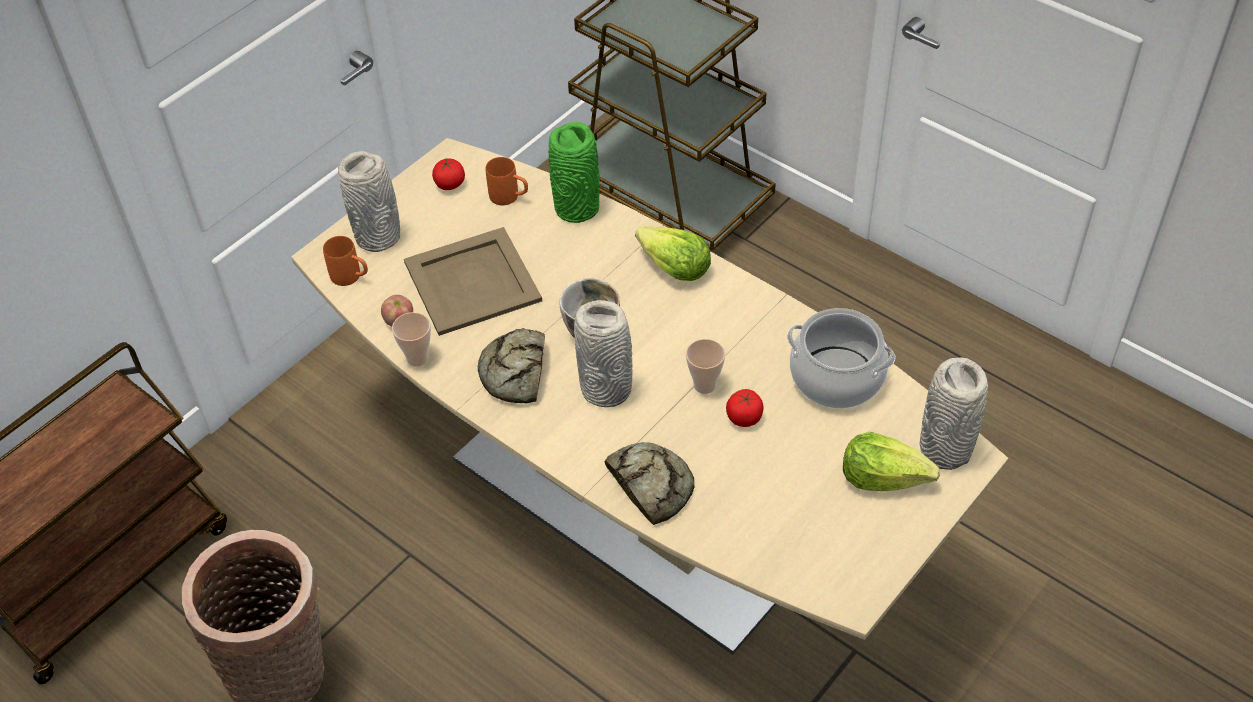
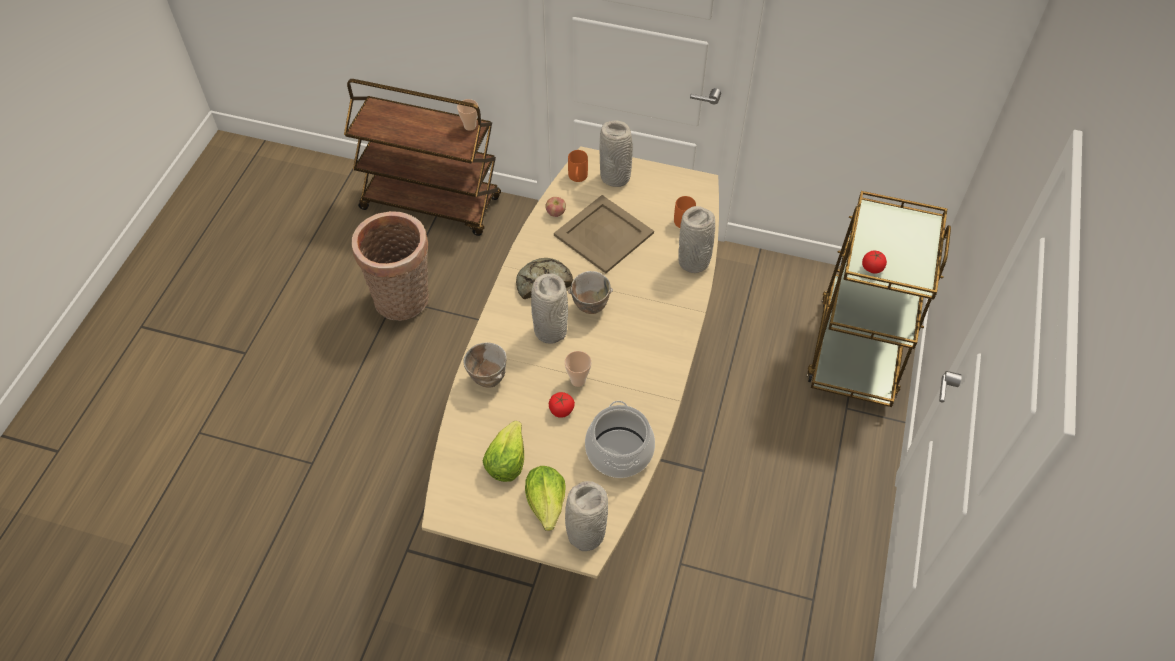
camera: 65 degrees right, 5 degrees up
(417, 358) = (532, 232): cup -> cup (470, 126)
(449, 184) = (677, 192): tomato -> tomato (872, 268)
(577, 207) = (694, 261): green vase -> grey vase
(650, 485) = (488, 378): bread -> bowl
(673, 268) = (669, 330): lettuce -> lettuce (506, 460)

